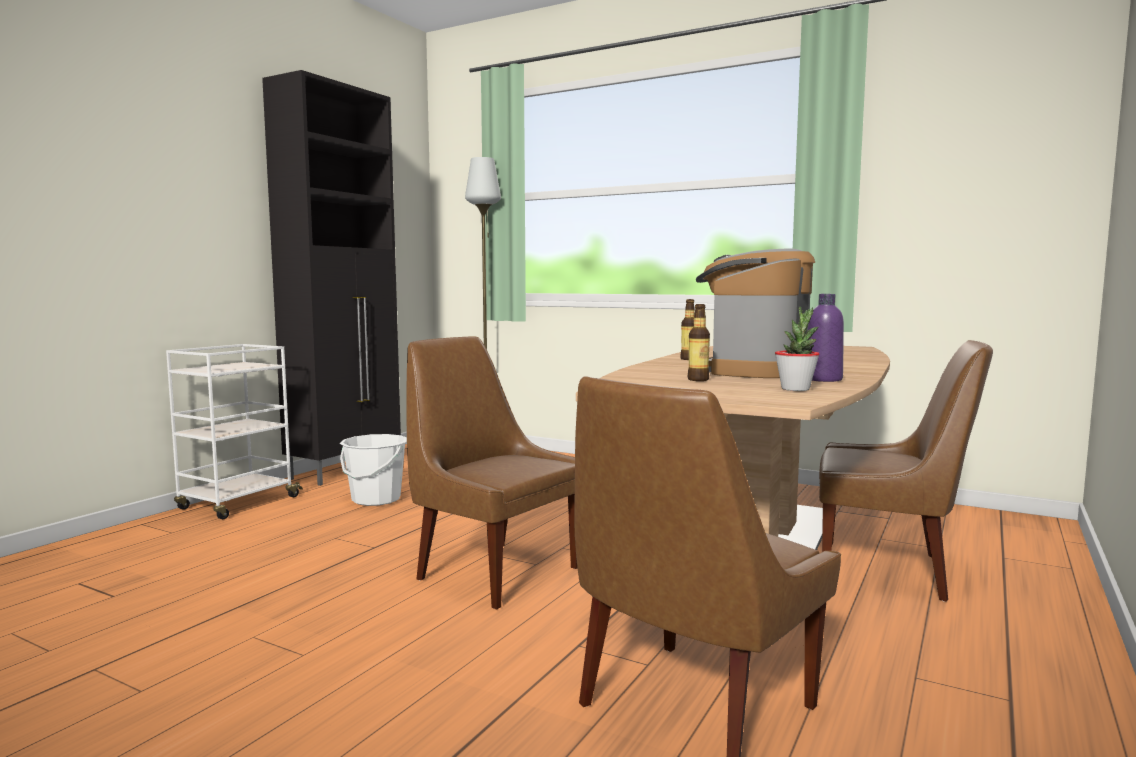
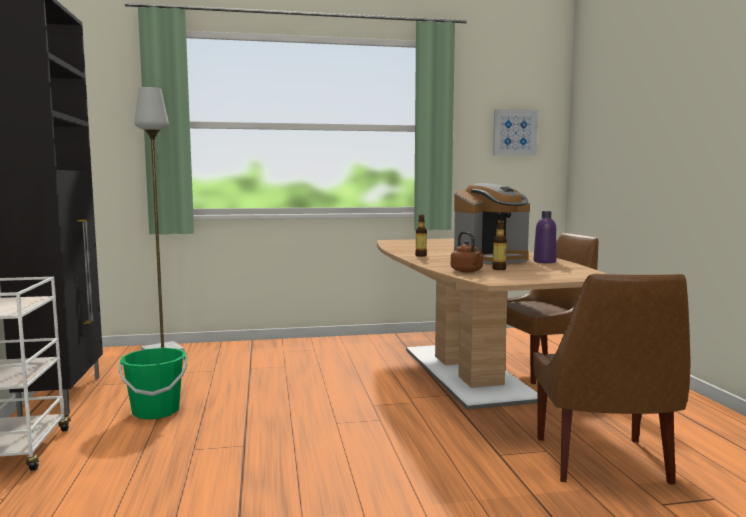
camera: 40 degrees left, 0 degrees up
(376, 499) = (156, 411): white bucket -> green bucket
(494, 572) = (366, 433): brown chair -> none
(642, 377) = (467, 271): none -> brown kettle
(753, 370) = (491, 260): coffee machine -> coffee machine turned 105 degrees counterclockwise
(795, 389) = (563, 269): potted plant -> none
(988, 170) = (514, 132): none -> picture

